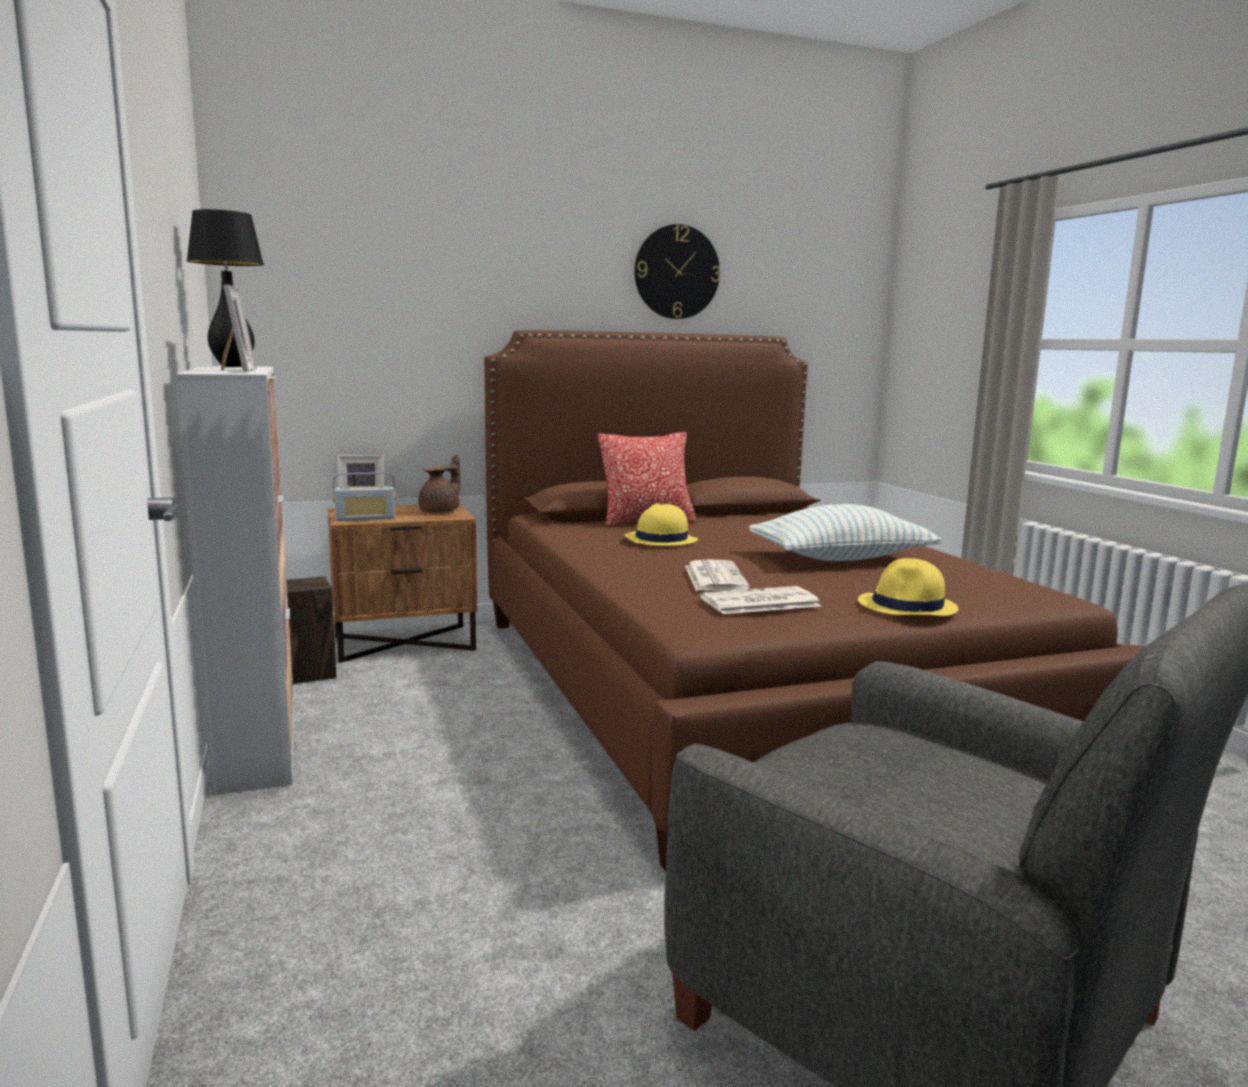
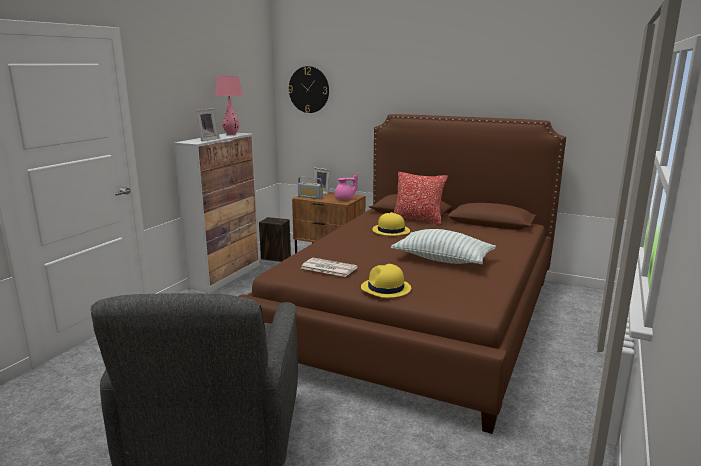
camera: 45 degrees right, 5 degrees up
(233, 366) = (231, 134): black table lamp -> pink table lamp
(441, 511) = (345, 199): brown teapot -> pink teapot
(676, 272) = (484, 81): wall clock -> wall clock (309, 89)
(714, 577) = (348, 253): newspaper -> none

